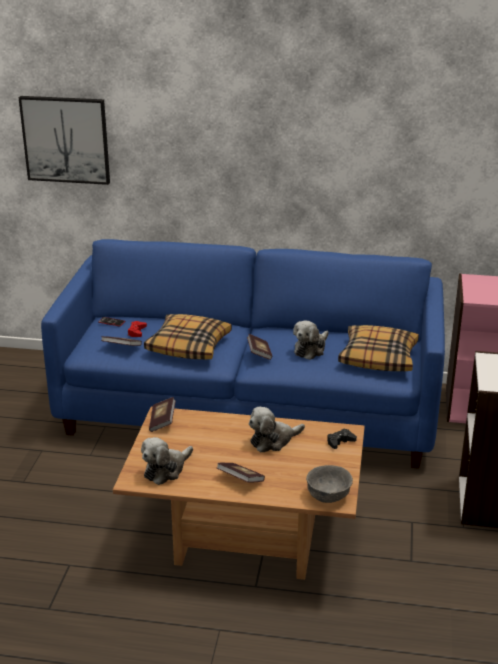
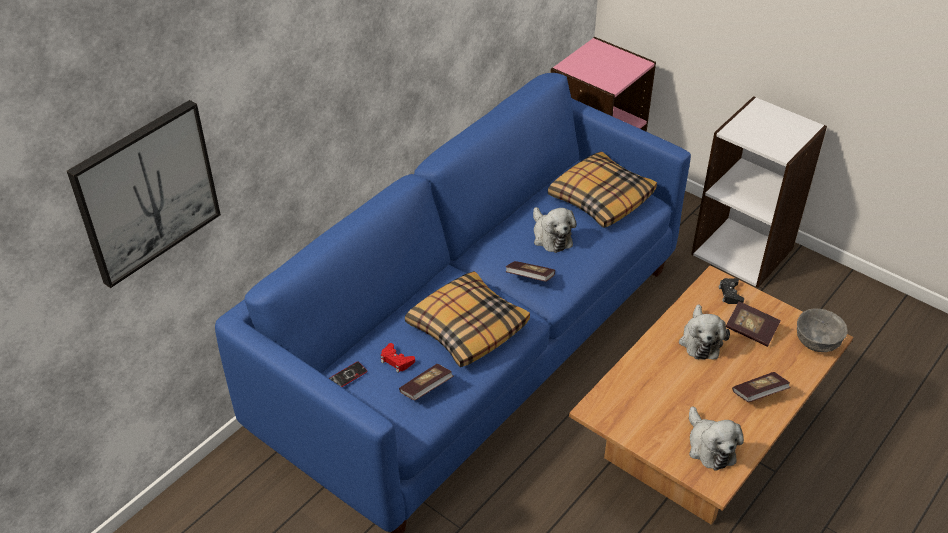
camera: 60 degrees left, 15 degrees up
(162, 421) = (610, 414): book -> book (751, 331)

